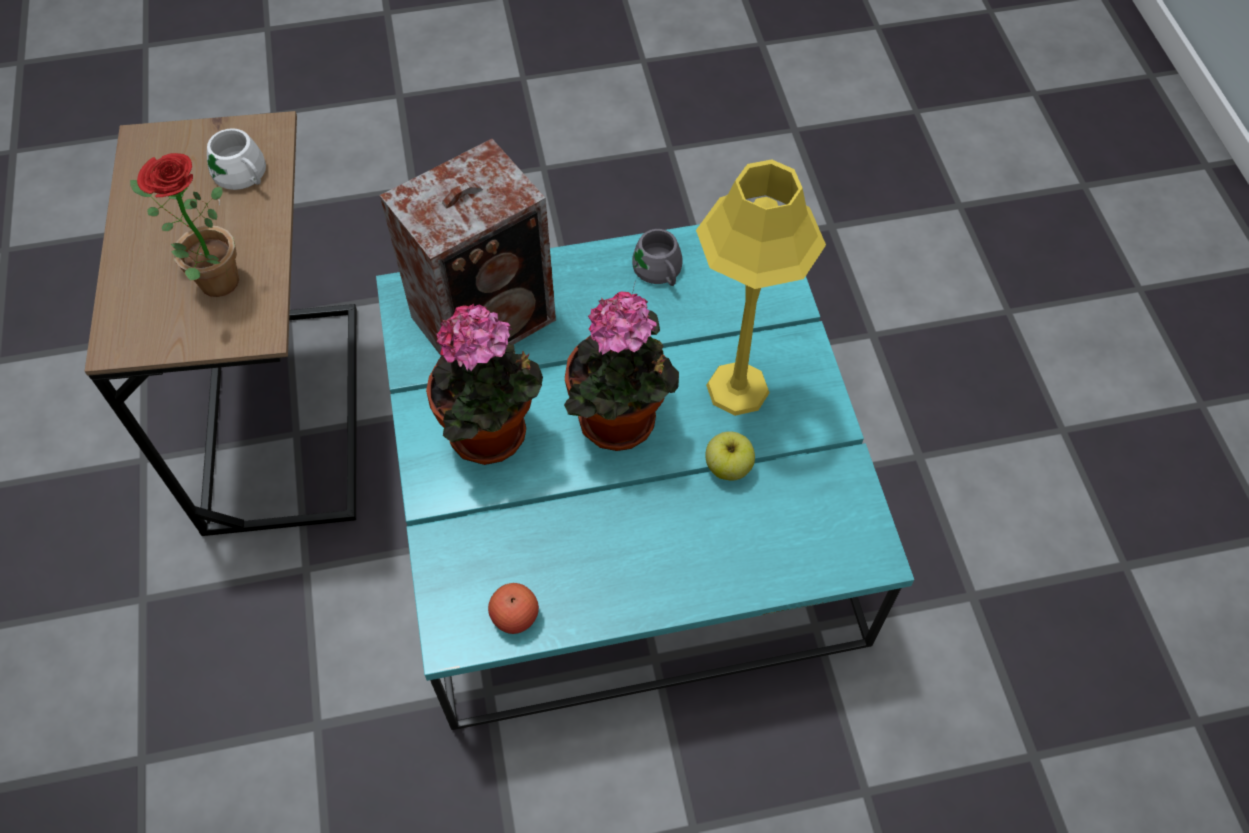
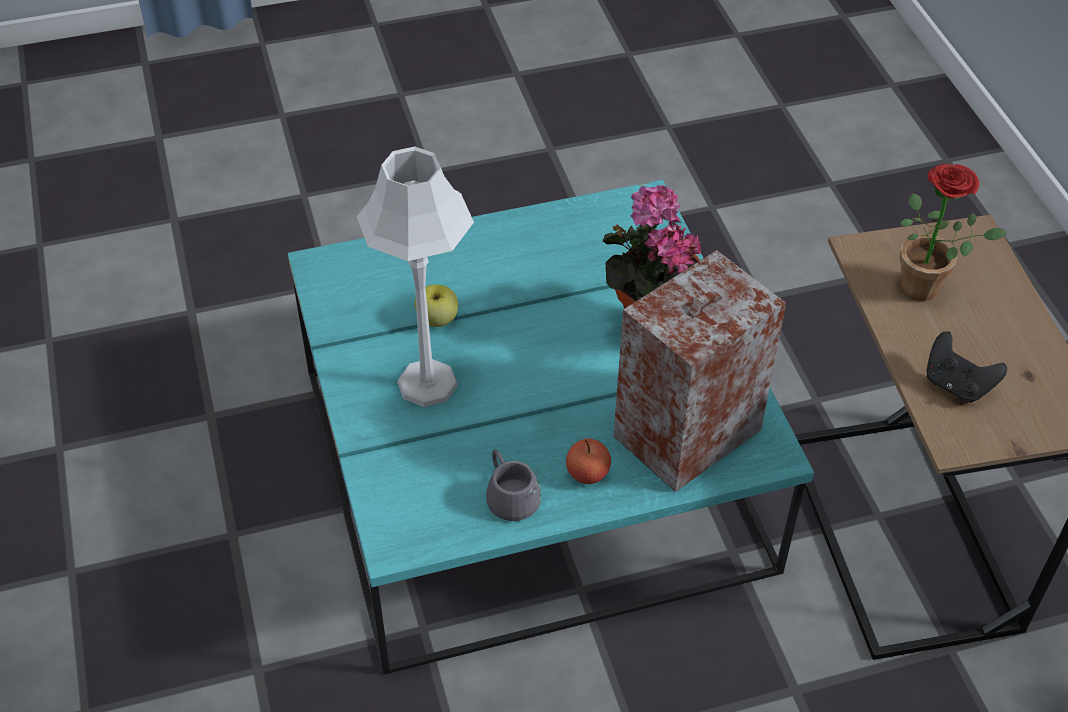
camera: 175 degrees right, 10 degrees down
(239, 178) = (956, 385): white mug -> black game controller
(515, 616) = (603, 213): apple -> apple (587, 473)
(621, 425) = (535, 346): potted plant -> none
(738, 389) = (427, 383): yellow table lamp -> grey table lamp

